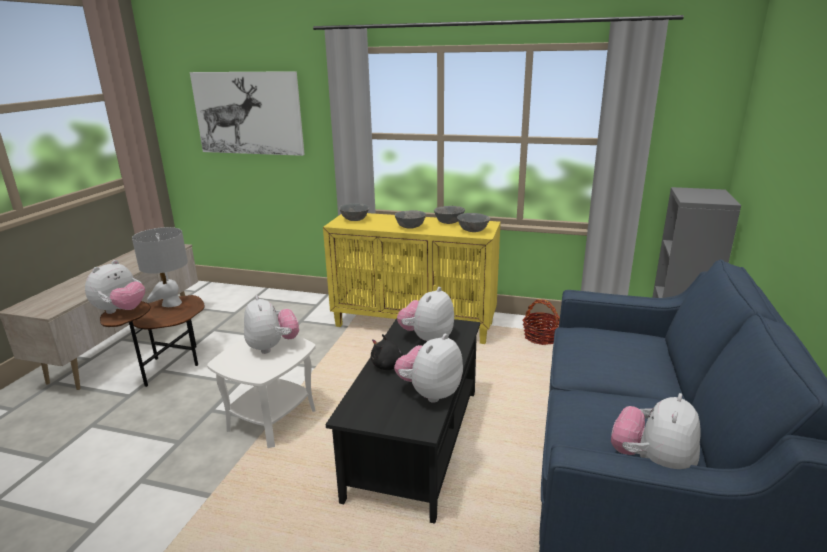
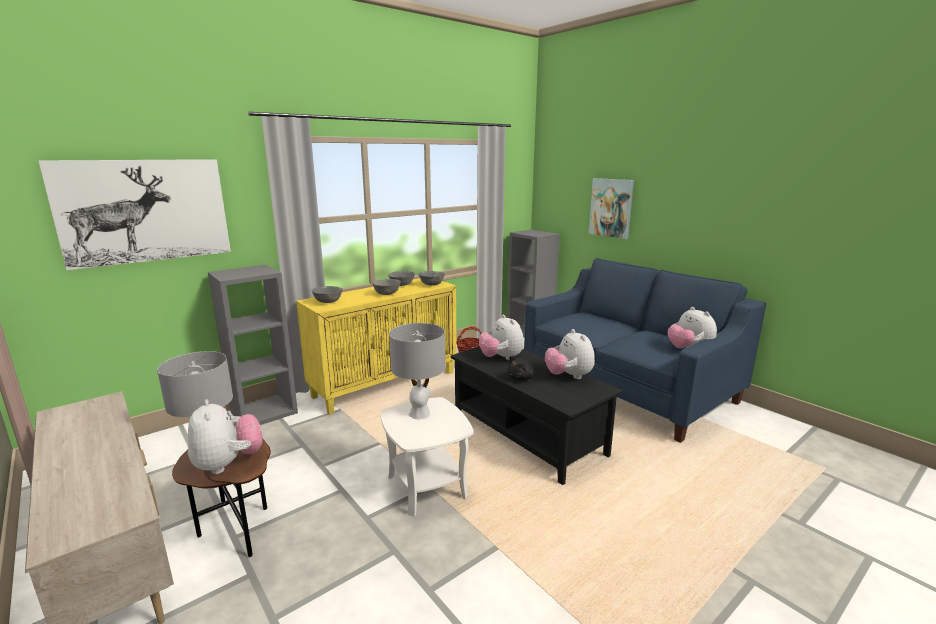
camera: 55 degrees left, 5 degrees down
(272, 347) = (419, 413): plush toy -> grey table lamp
(311, 303) = (264, 412): none -> grey bookcase
(790, 175) = (611, 208): none -> picture

